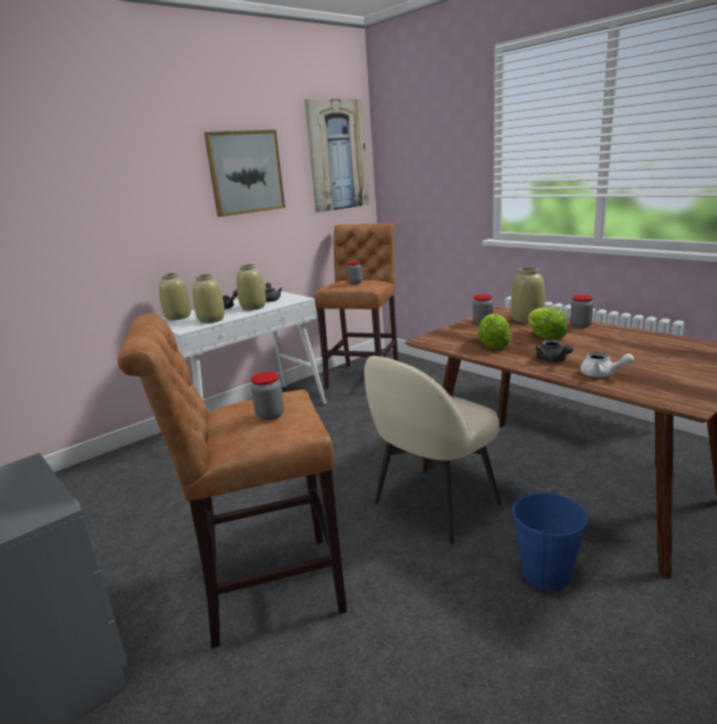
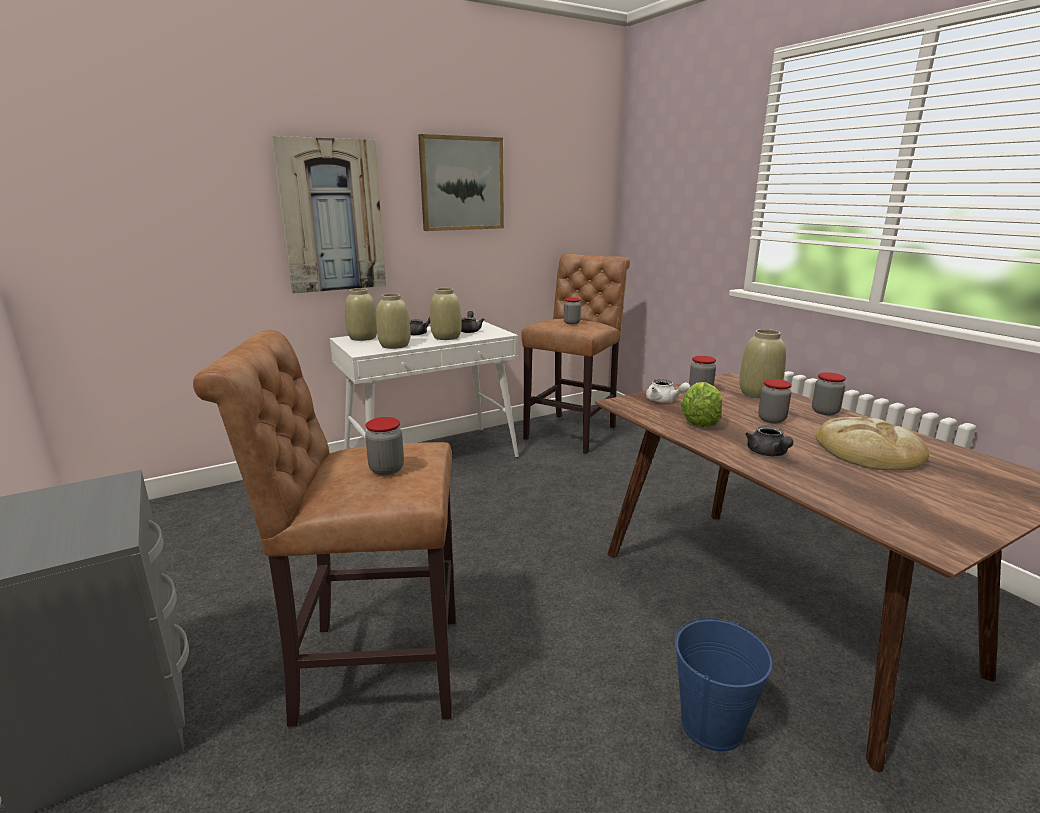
camera: 10 degrees right, 0 degrees up
(337, 155) = (574, 173): picture -> picture (332, 216)
(434, 505) = (600, 604): beige chair -> none
(545, 336) = (771, 419): lettuce -> jar
(602, 375) = (826, 483): white teapot -> white teapot (664, 401)
(622, 348) = (868, 451): none -> bread

